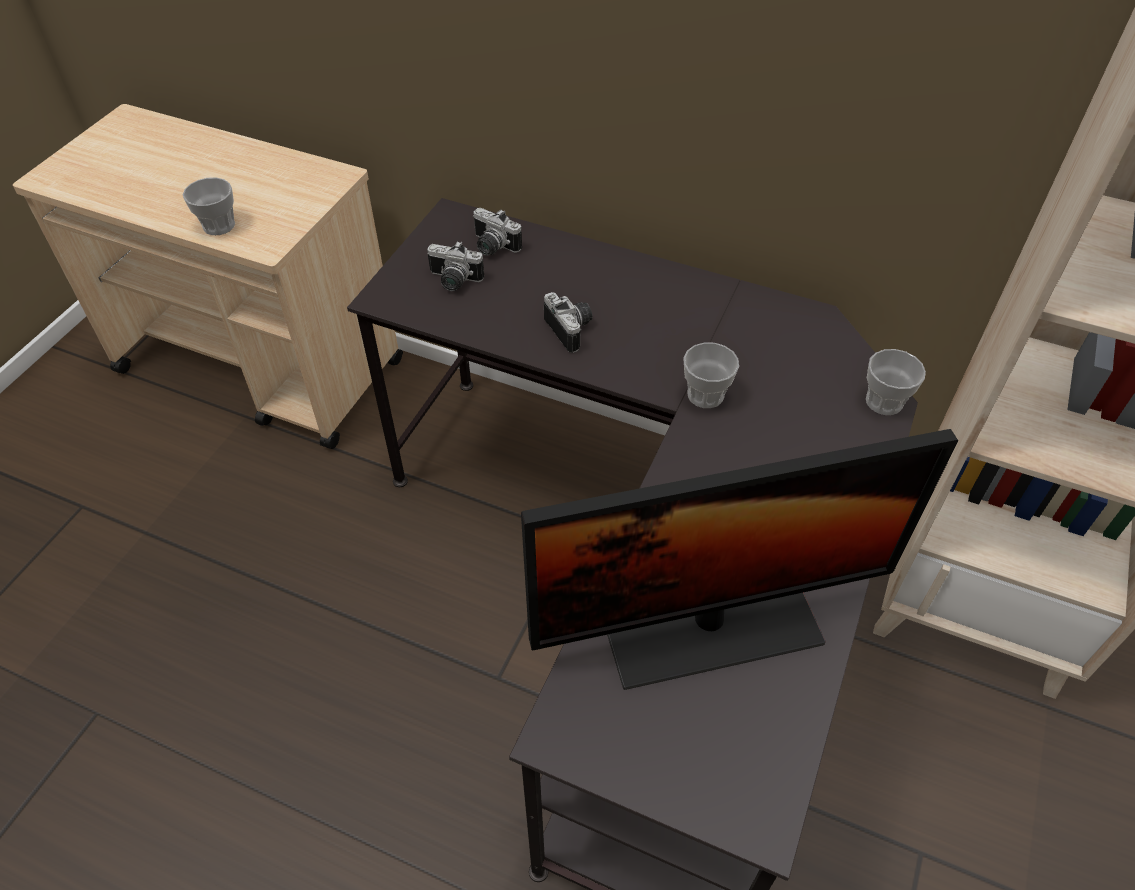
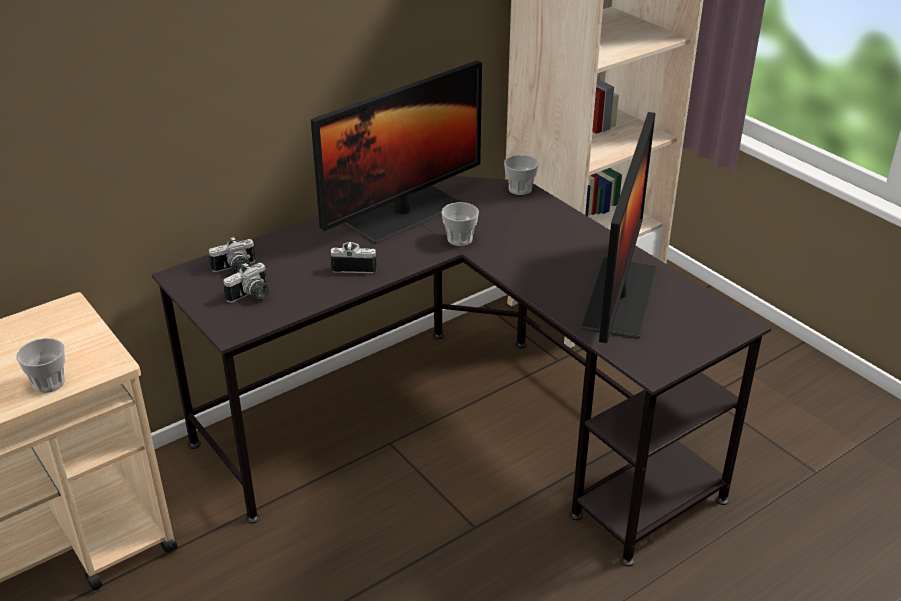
camera: 60 degrees left, 15 degrees down
(715, 320) = (404, 214): none -> monitor

